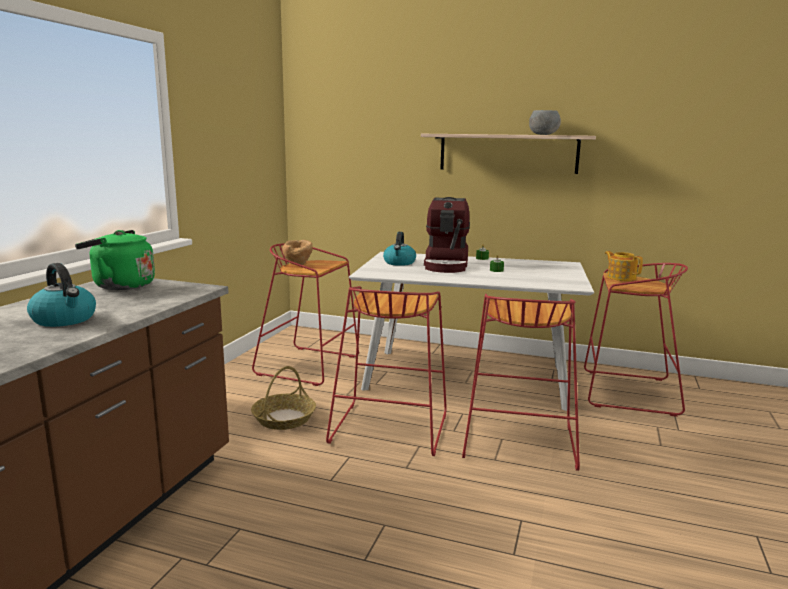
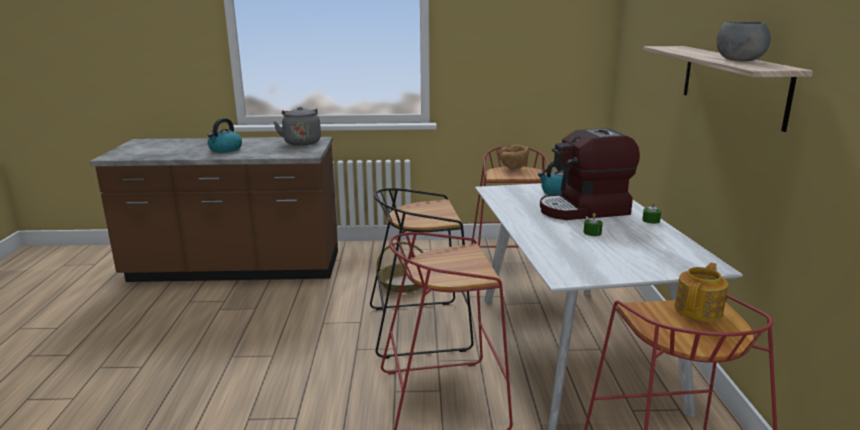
camera: 70 degrees right, 5 degrees up
(120, 286) = (301, 142): green kettle -> grey kettle
(389, 427) = (421, 328): red stool -> black stool

